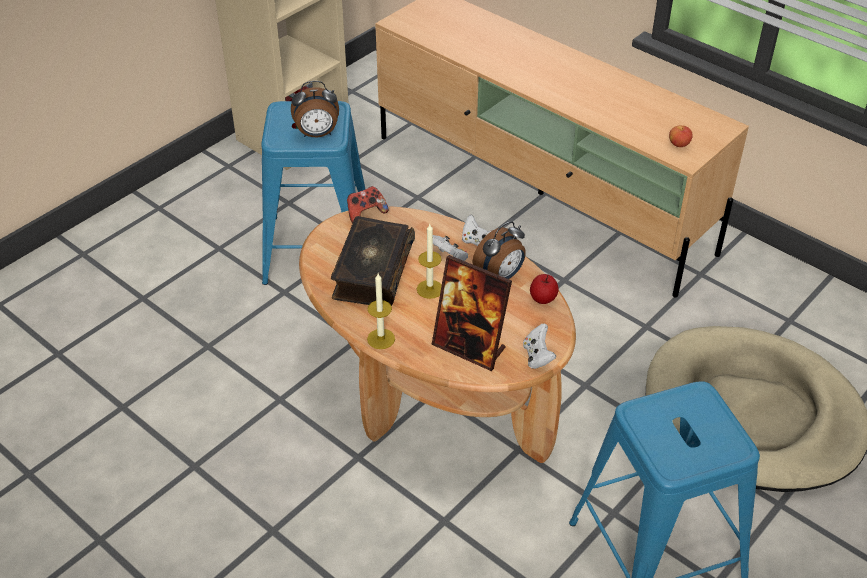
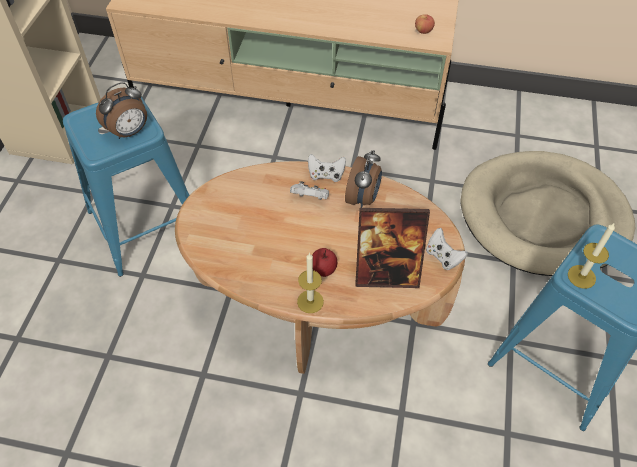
camera: 30 degrees left, 10 degrees up
(366, 213) = (213, 187): game controller -> none
(372, 272) = (257, 241): book -> none
(430, 289) = (316, 235): candle -> candle (581, 276)
(543, 298) = (409, 203): apple -> apple (323, 269)

